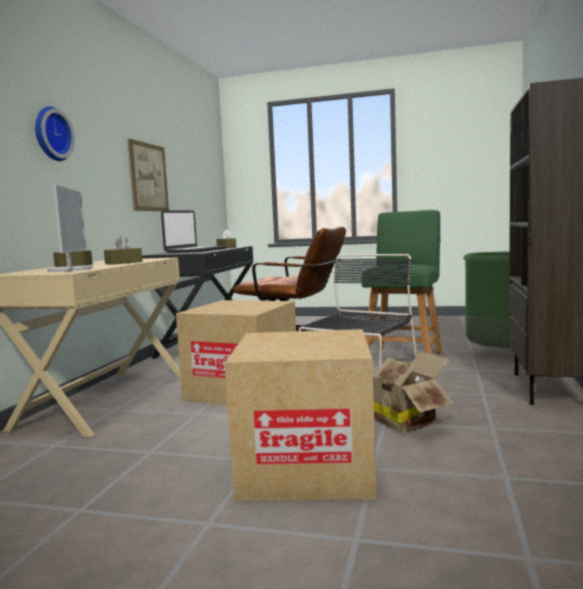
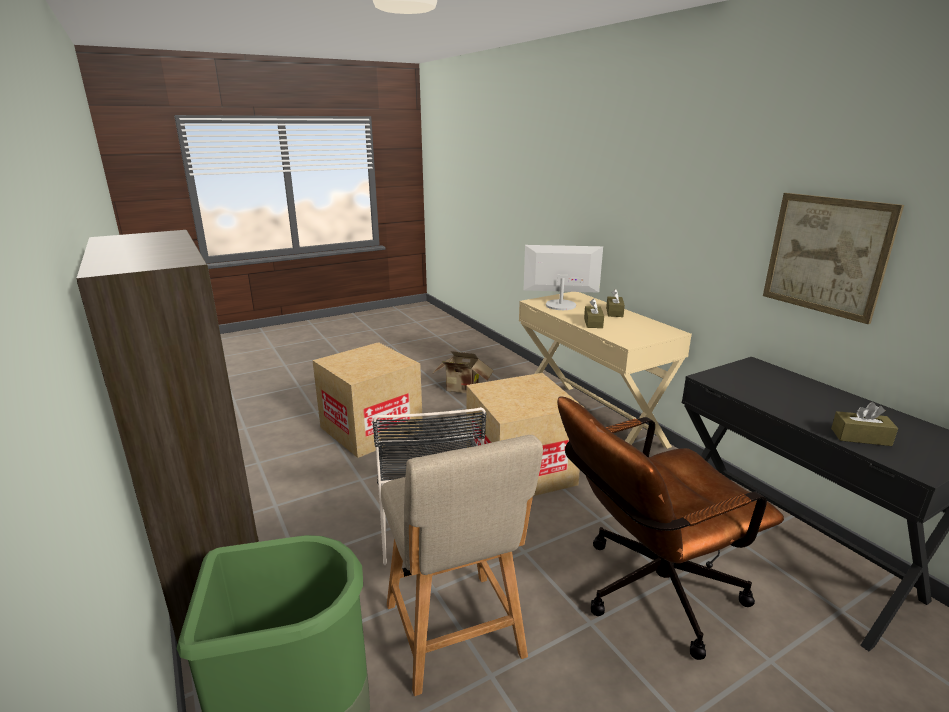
camera: 135 degrees right, 15 degrees up
(50, 134) = (654, 194): wall clock -> none
(71, 269) = (560, 305): monitor -> monitor turned 150 degrees clockwise
(195, 251) = (792, 395): laptop -> none
(404, 358) = (456, 636): green chair -> beige chair
(406, 421) = (345, 487): cardboard box -> cardboard box (462, 389)

